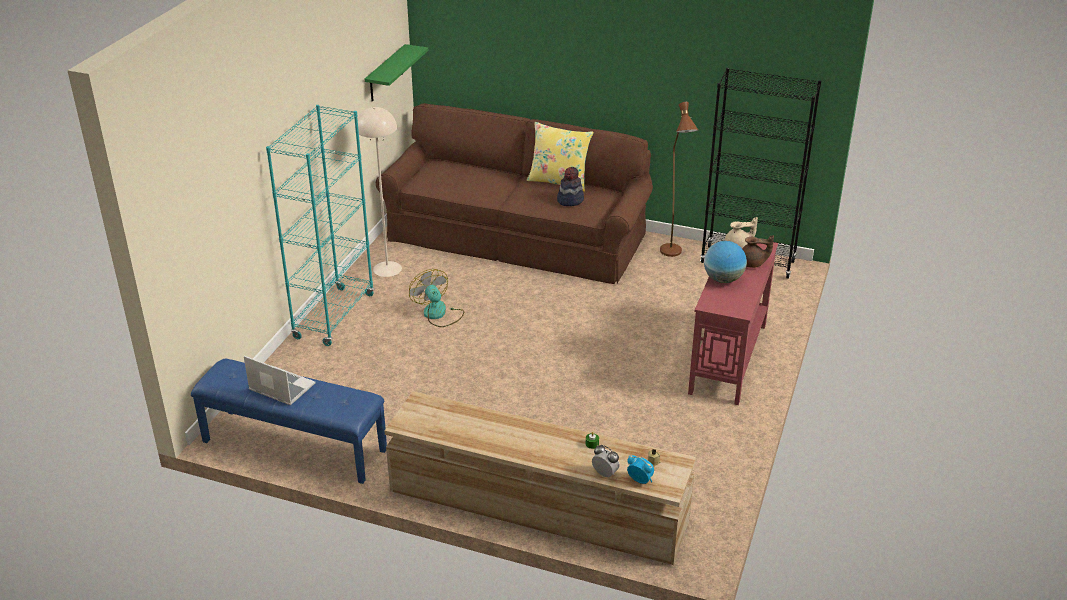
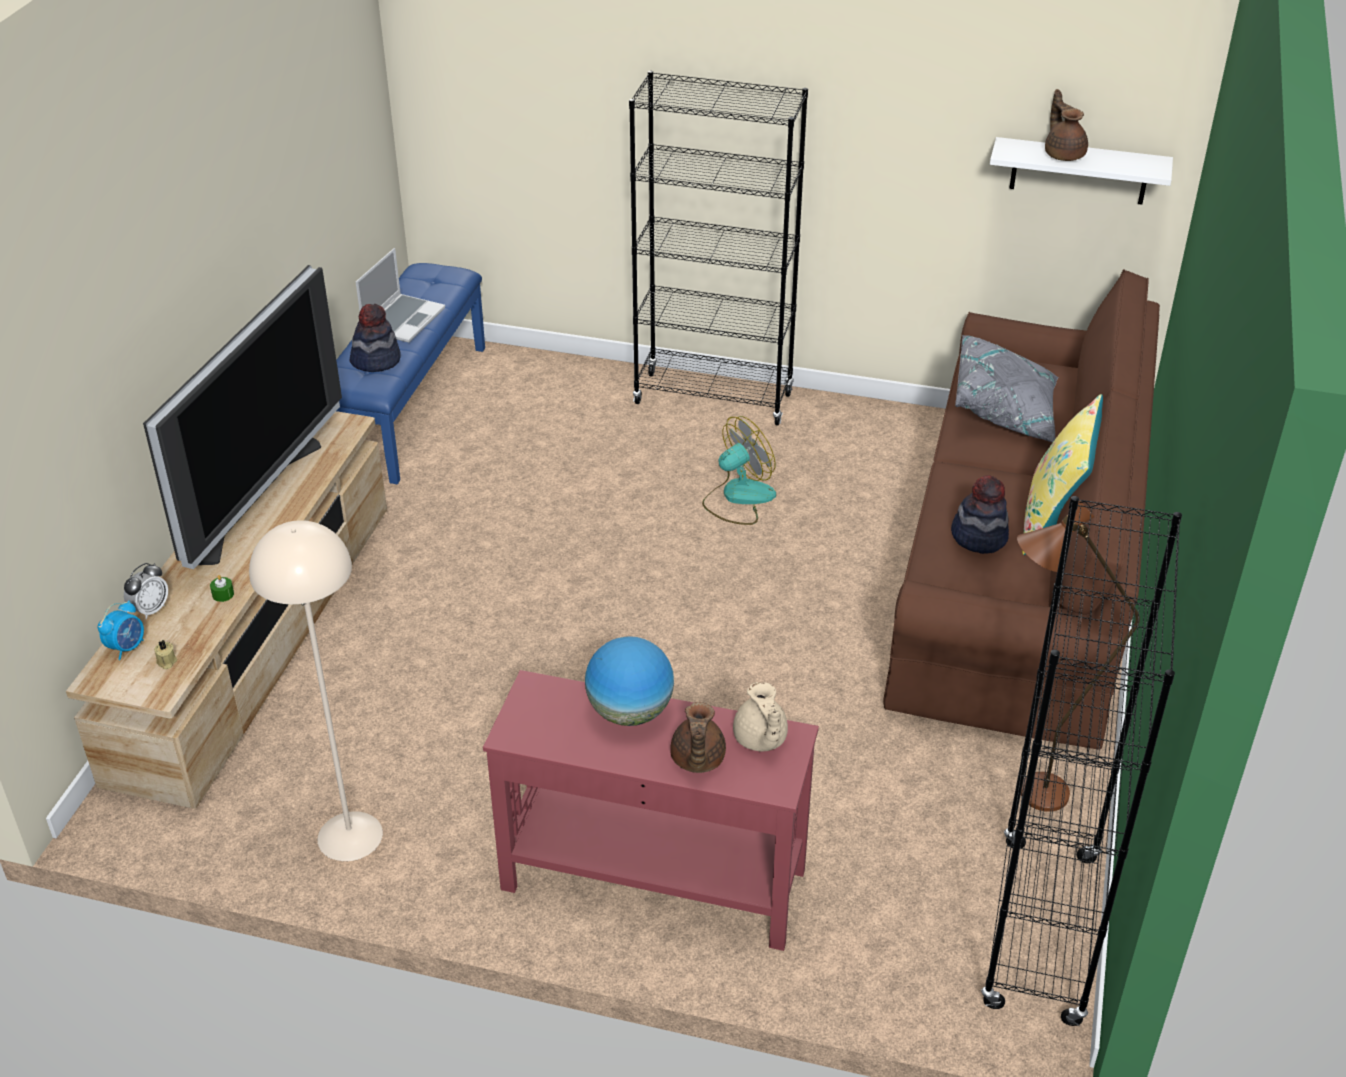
camera: 85 degrees right, 5 degrees up
(331, 398) = (376, 360): none -> hat
(334, 316) = (713, 399): turquoise bookcase -> black bookcase
(386, 74) = (1079, 171): green shelf -> white shelf
(387, 268) = (862, 432): beige floor lamp -> beige floor lamp (350, 836)
(391, 65) = (1063, 154): none -> brown teapot
(468, 182) = (1005, 411): none -> grey pillow
(494, 437) = (255, 498): none -> television

